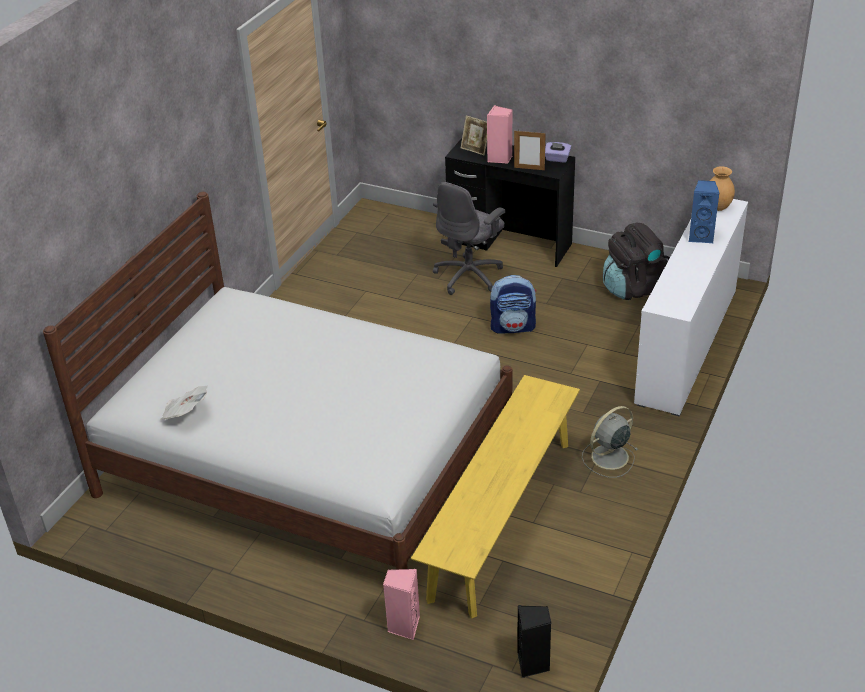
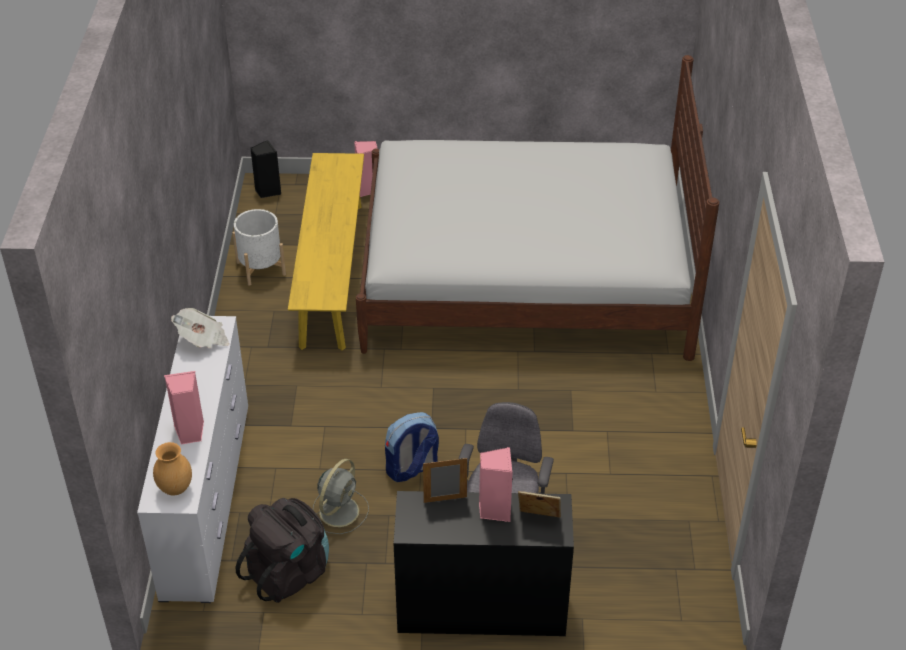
camera: 155 degrees right, 5 degrees up
(186, 413) = (591, 155): newspaper -> newspaper (203, 340)
(557, 159) = (416, 530): purple tissue box -> none
(578, 547) = (261, 268): none -> white planter
(608, 457) = (258, 347): grey fan -> grey fan (340, 510)
(701, 237) = (189, 432): blue speaker -> pink speaker

